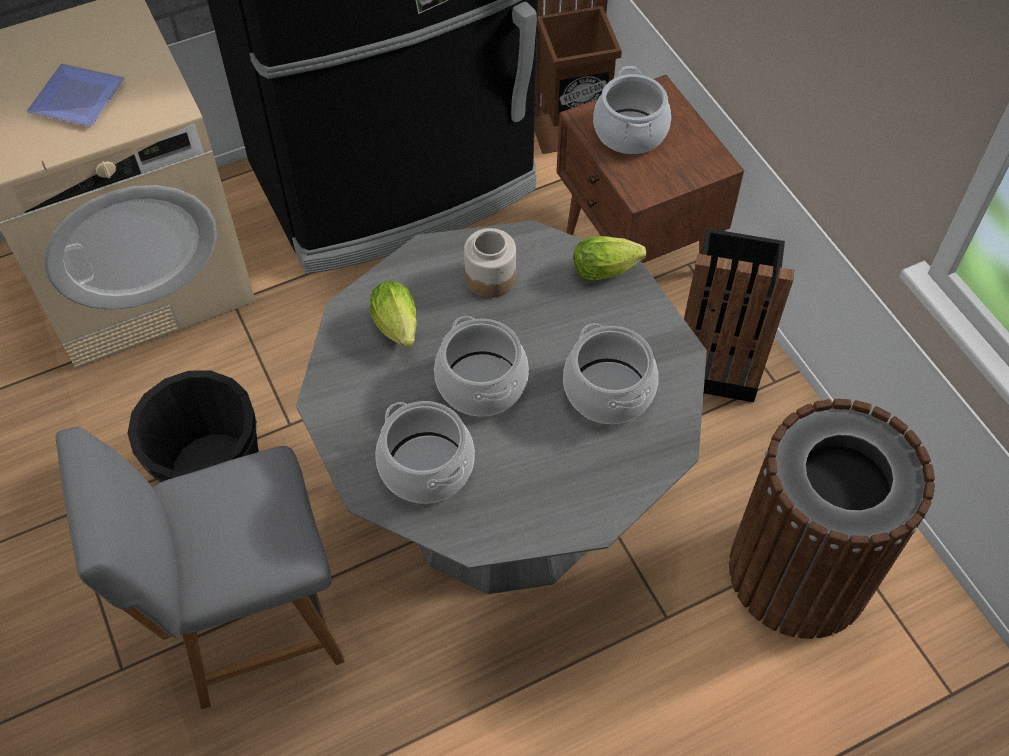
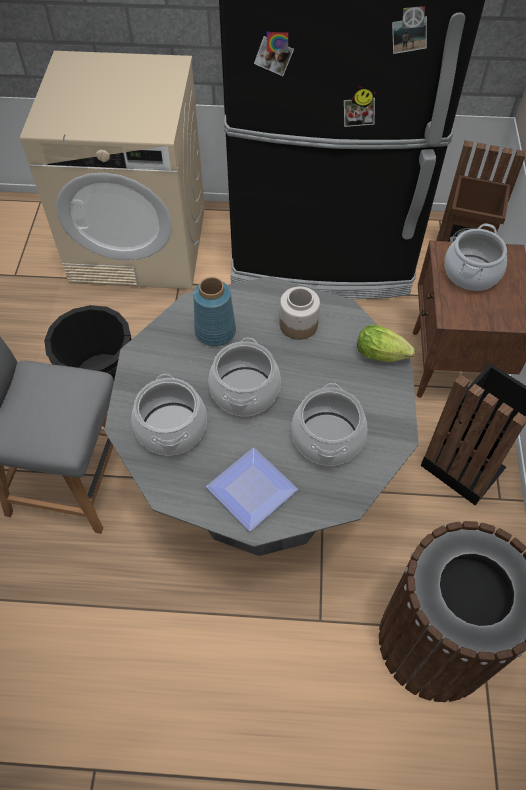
camera: 30 degrees right, 0 degrees up
(81, 97) = (113, 106): plate -> plate (255, 490)
(398, 329) = (216, 331): lettuce -> blue vase

